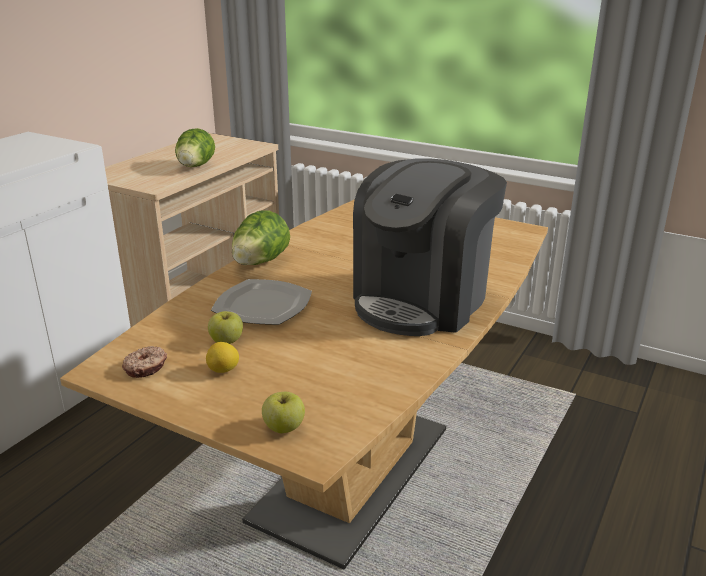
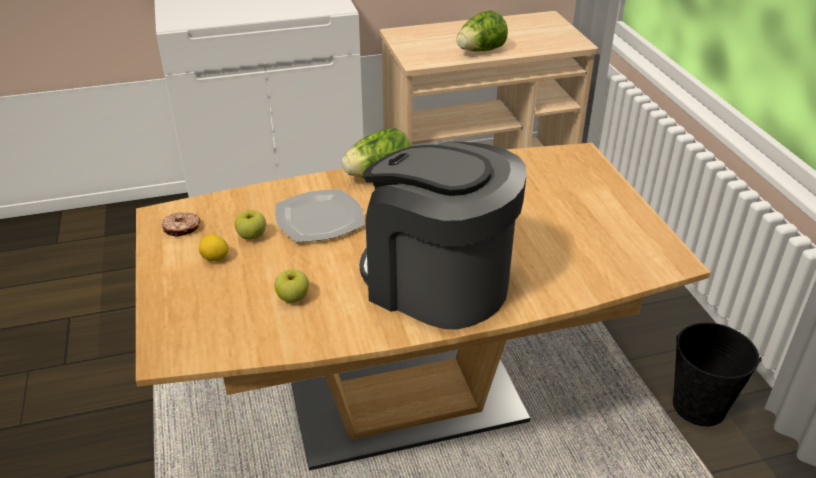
camera: 45 degrees right, 10 degrees up
(284, 427) = (178, 325): apple -> apple (293, 298)
(422, 300) = (437, 282): coffee machine -> coffee machine turned 45 degrees clockwise
(518, 362) = (699, 405): none -> black bucket

